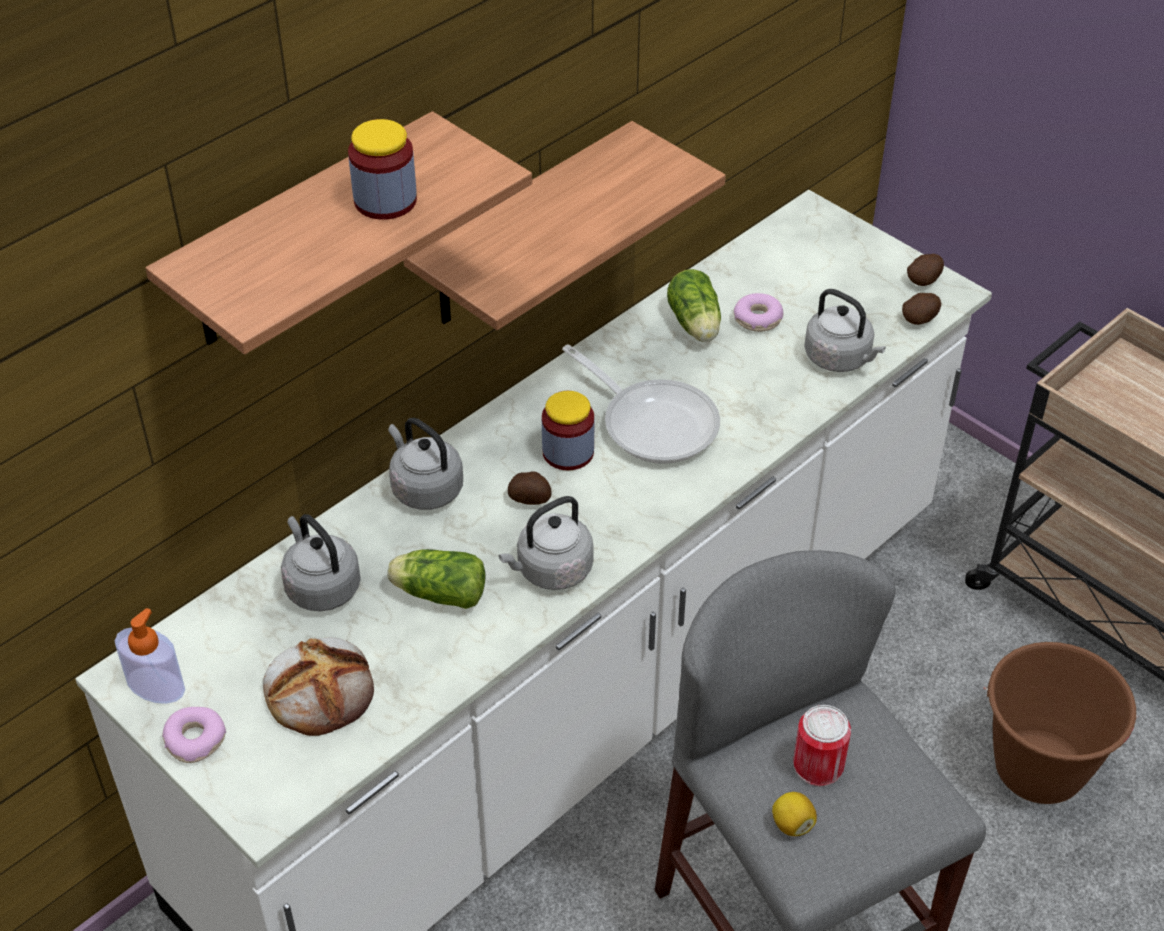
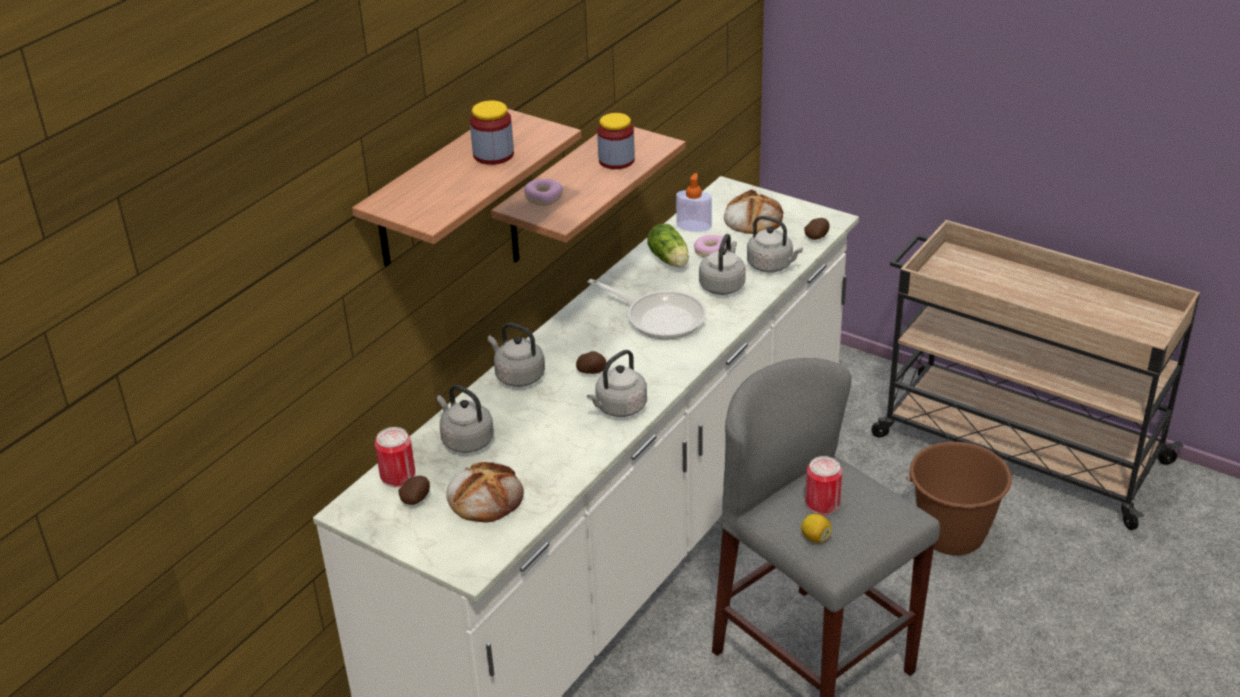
camera: 10 degrees left, 10 degrees down
(156, 685) = (371, 512): soap dispenser -> soap dispenser (694, 226)
(195, 740) = (409, 537): donut -> donut (543, 198)
(210, 630) = (398, 475): none -> can
(437, 593) = (546, 432): lettuce -> none
(568, 452) = (608, 342): jar -> jar (616, 160)
(759, 381) = (723, 285): none -> grey kettle
(834, 271) = (752, 218): none -> bread
(924, 280) = (813, 215): potato -> potato (416, 499)

